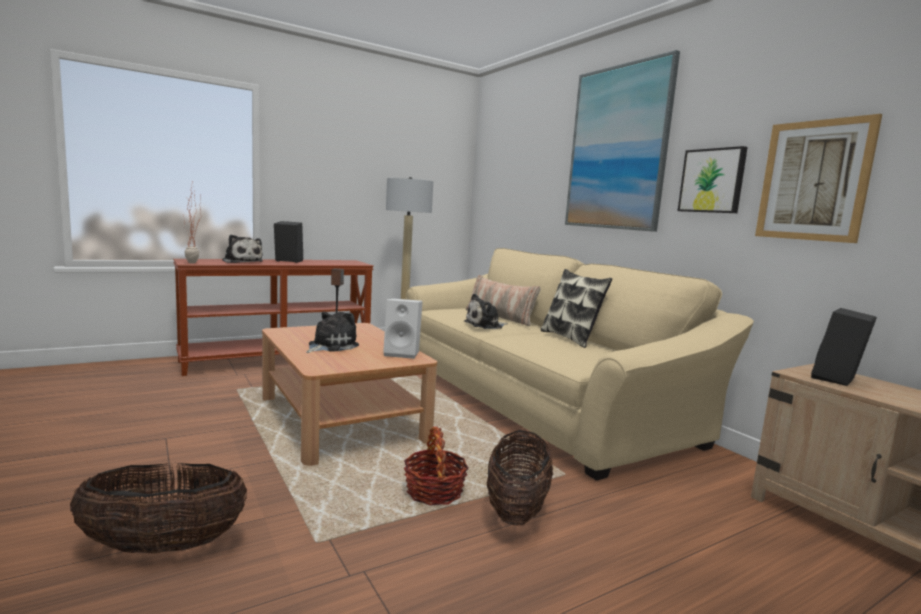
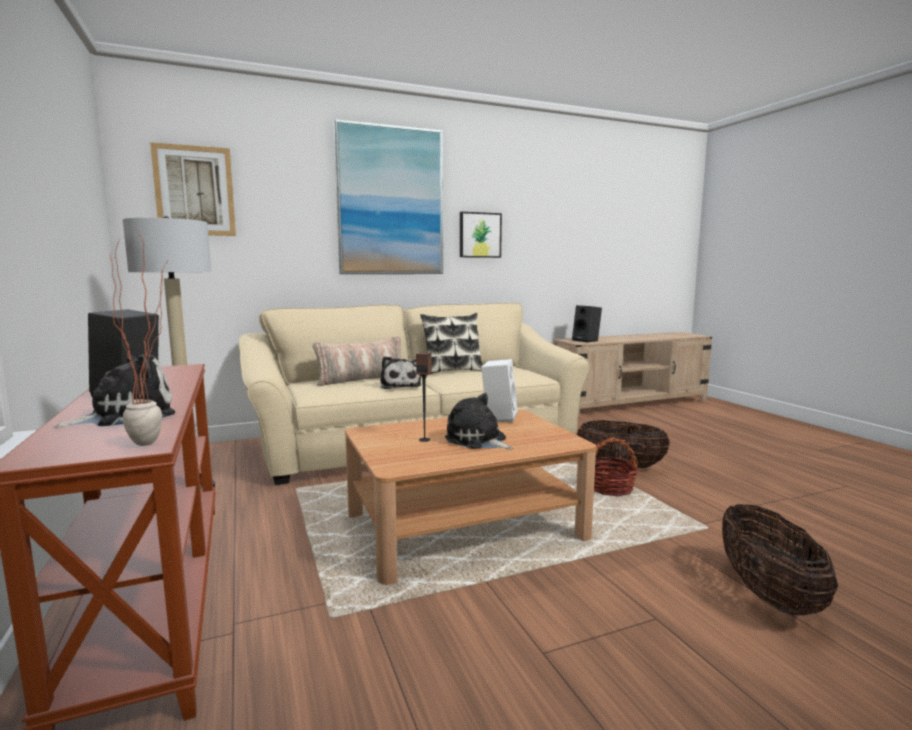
camera: 80 degrees left, 0 degrees up
(813, 181) = (537, 237): picture -> picture (194, 191)

